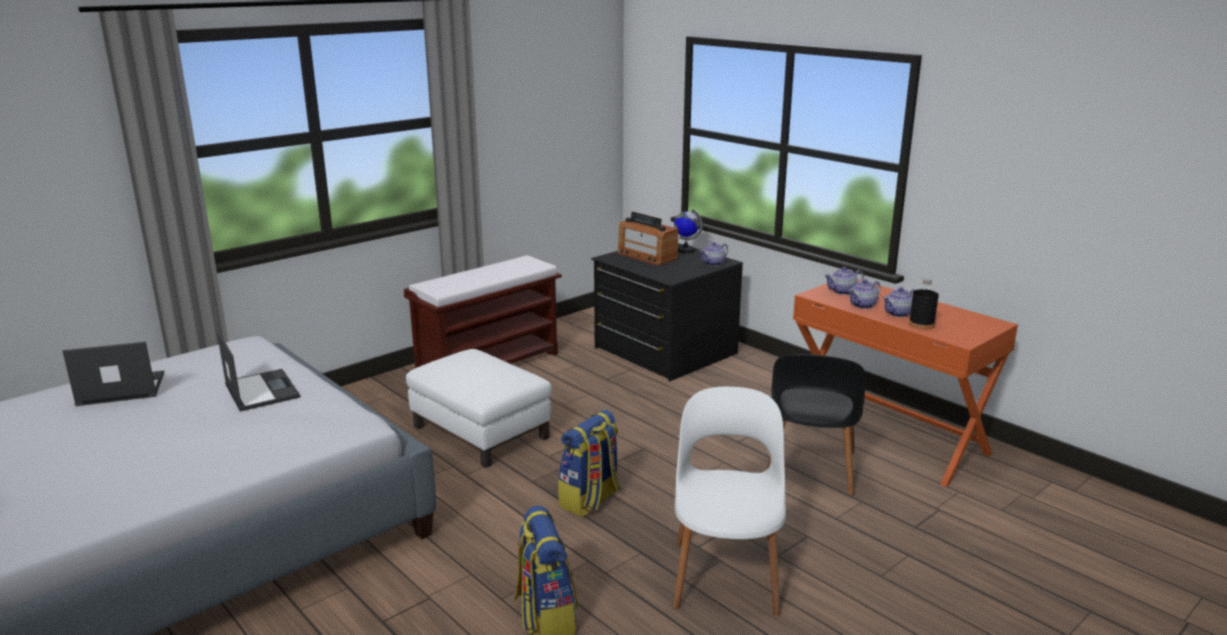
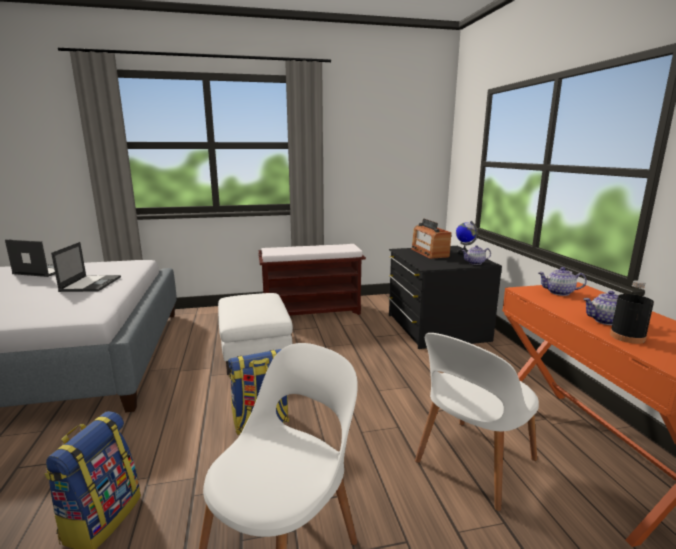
camera: 30 degrees right, 5 degrees down
(810, 470) = (473, 463): black chair -> white chair
(863, 305) = (569, 306): teapot -> none

